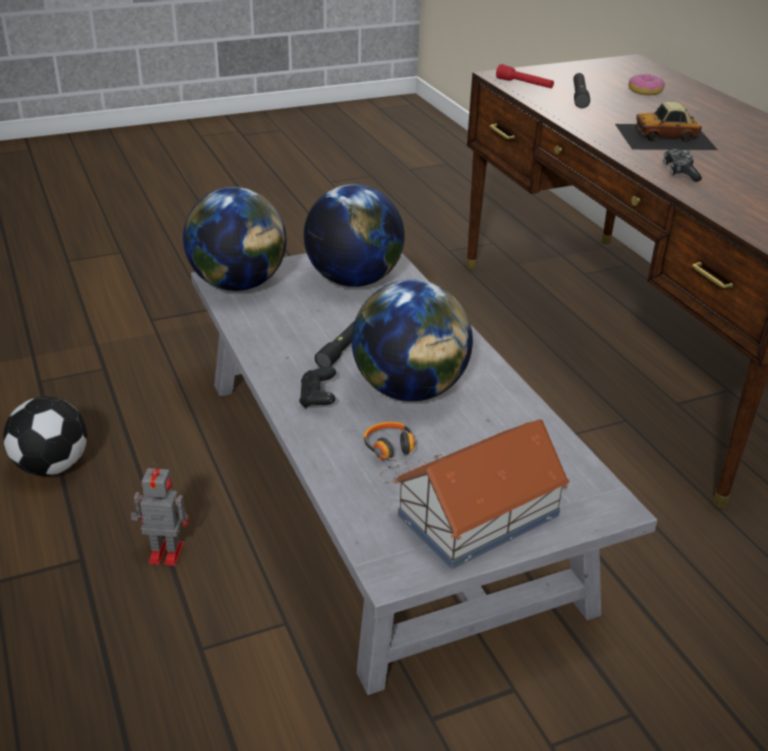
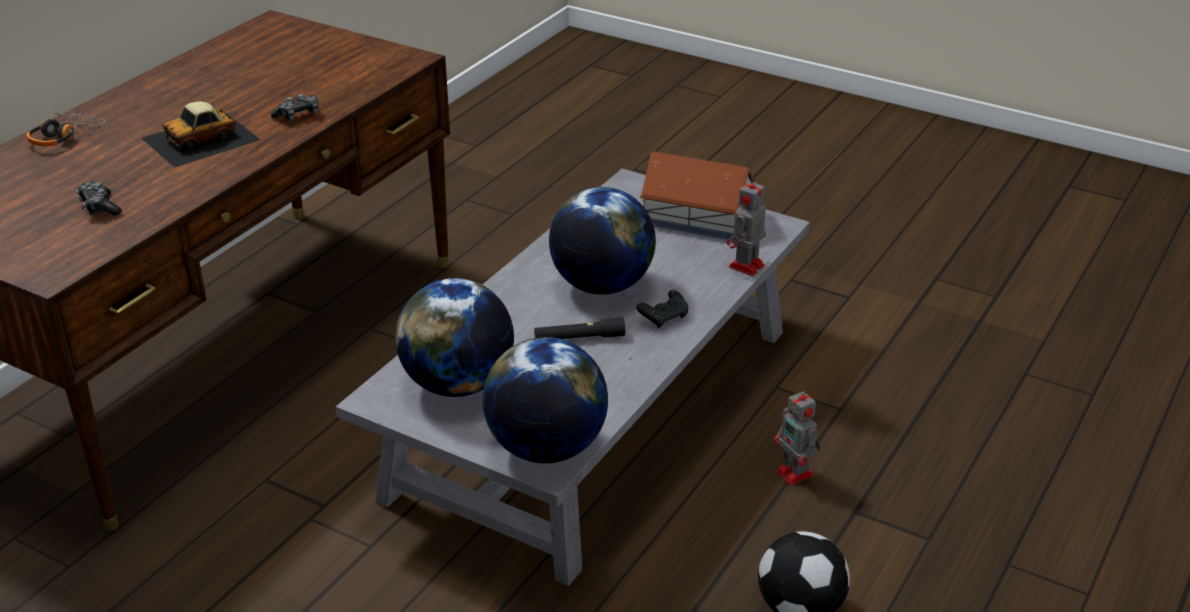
camera: 125 degrees left, 0 degrees up
(339, 492) = (745, 267): none -> toy robot
(396, 458) = (684, 261): headphones -> headphones (63, 136)
(524, 85) = (81, 248): red flashlight -> none
(579, 96) = (99, 207): black flashlight -> game controller
(645, 91) = (43, 178): donut -> none
(665, 136) = (201, 139): toy car -> toy car turned 90 degrees clockwise

